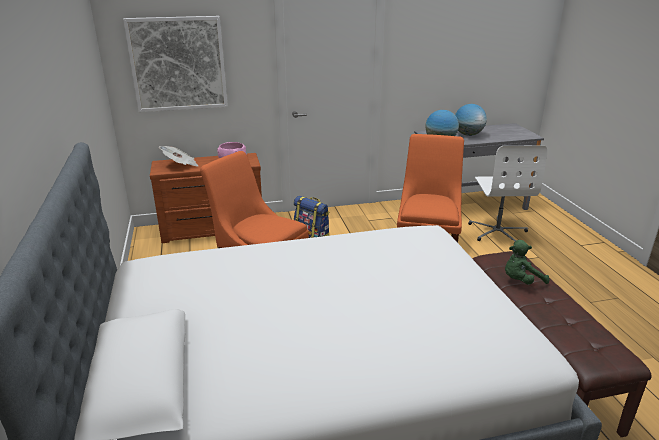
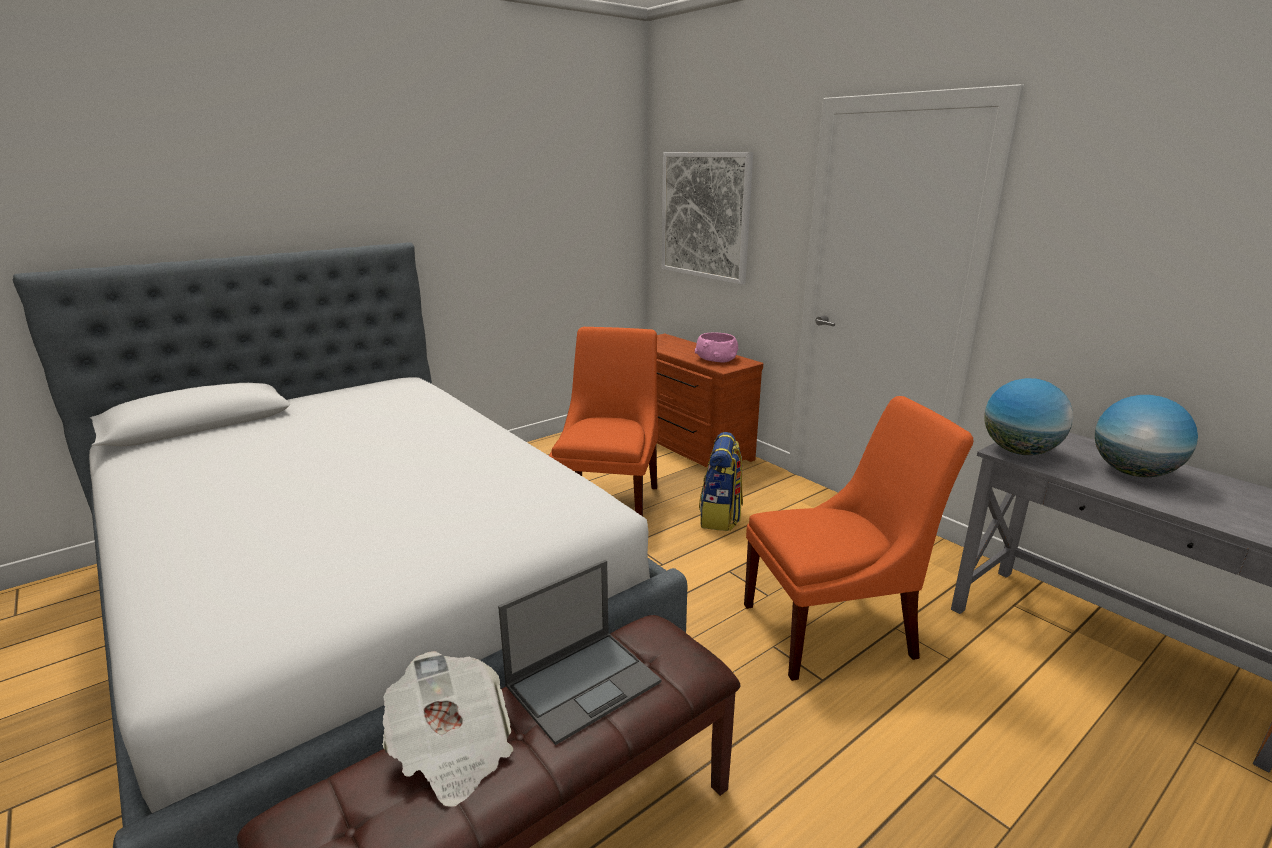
camera: 65 degrees right, 5 degrees down
(180, 165) = (668, 344): newspaper -> newspaper (452, 750)
(497, 232) = (1043, 725): white office chair -> none
(521, 281) = (584, 683): green plush toy -> laptop

